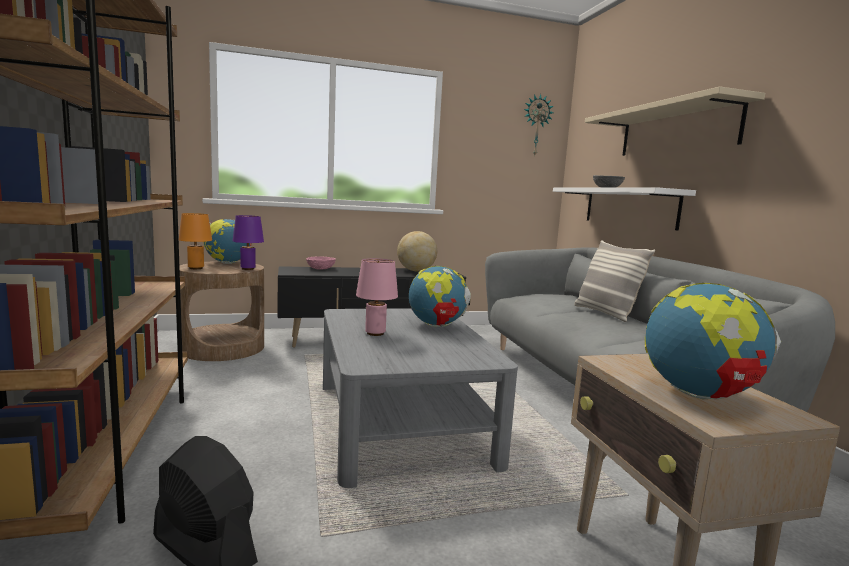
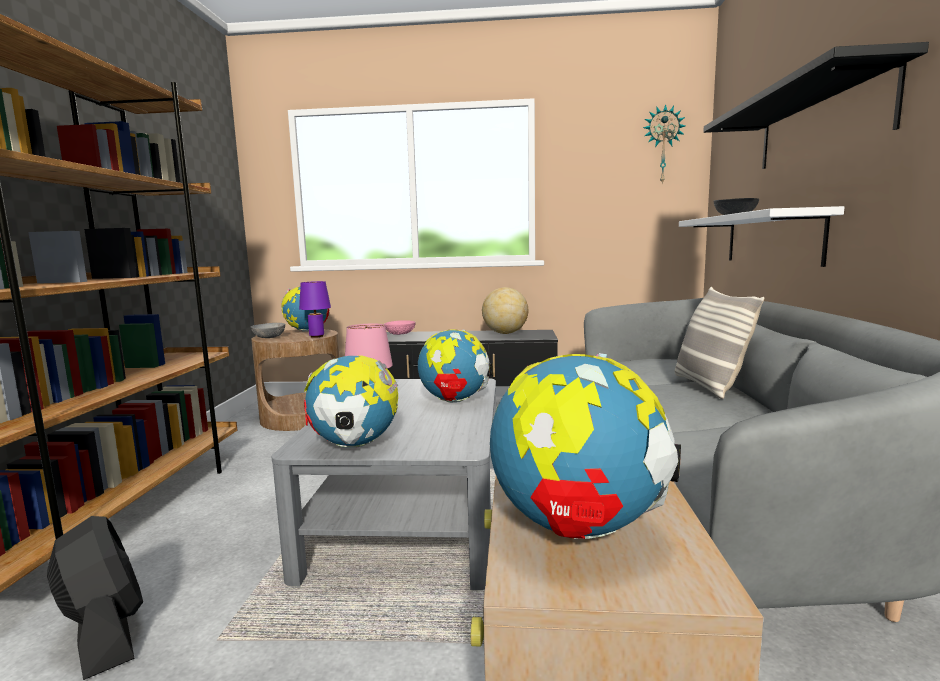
camera: 20 degrees right, 0 degrees up
(196, 268) = (269, 337): orange table lamp -> grey bowl
(403, 362) = (354, 445): none -> globe
(676, 130) = (819, 123): beige shelf -> black shelf

